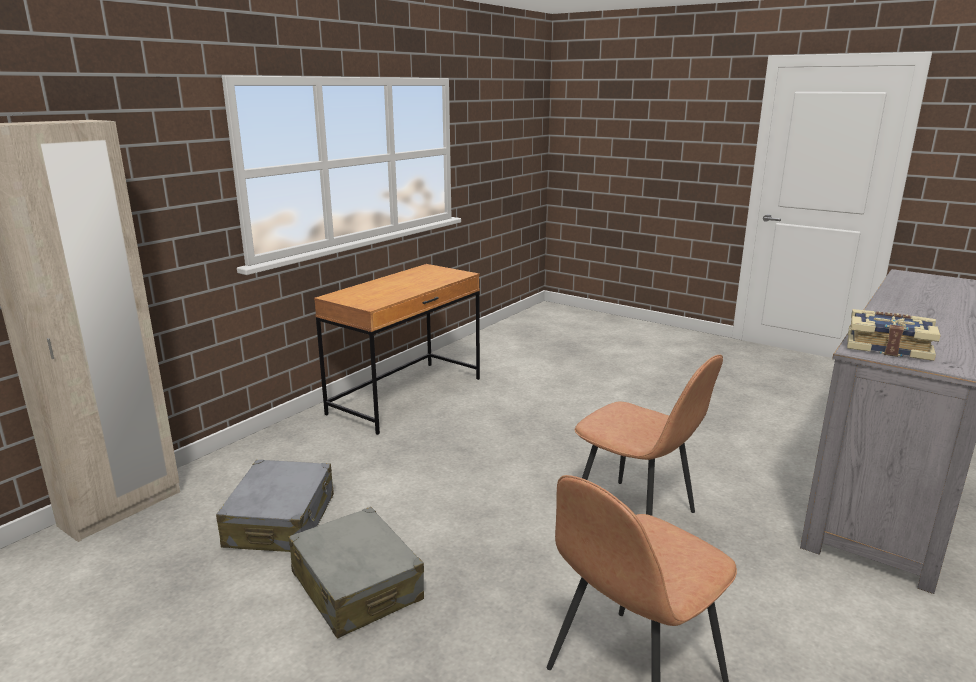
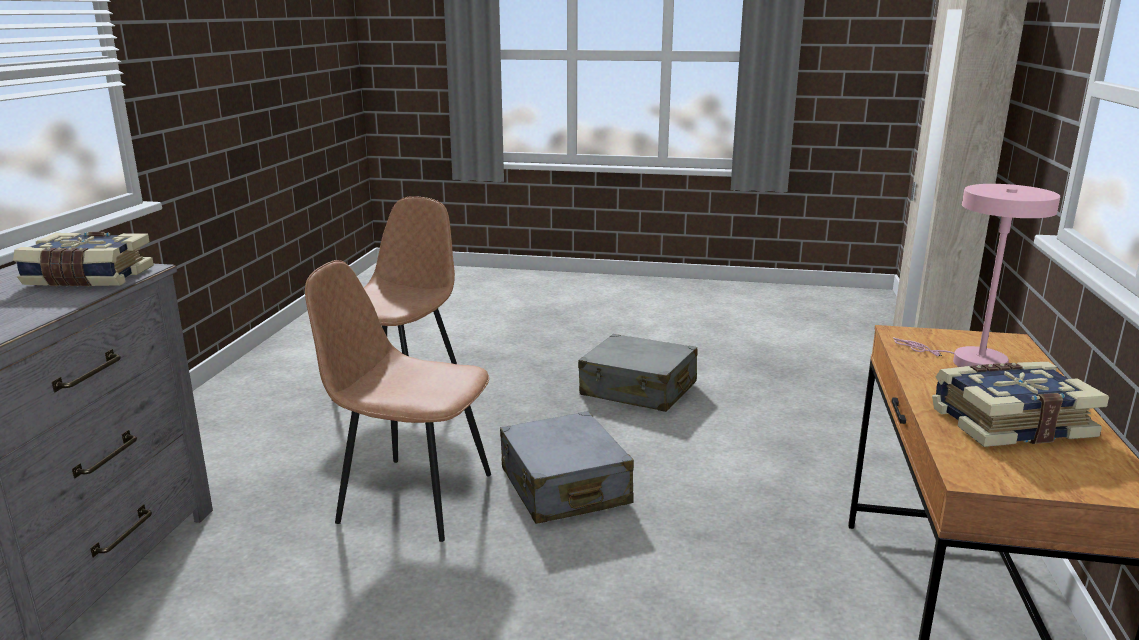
camera: 155 degrees right, 0 degrees up
(281, 521) = (771, 410): grey suitcase -> grey suitcase (564, 487)
(377, 293) = (969, 362): none -> pink table lamp
(418, 279) = (1009, 422): none -> book

